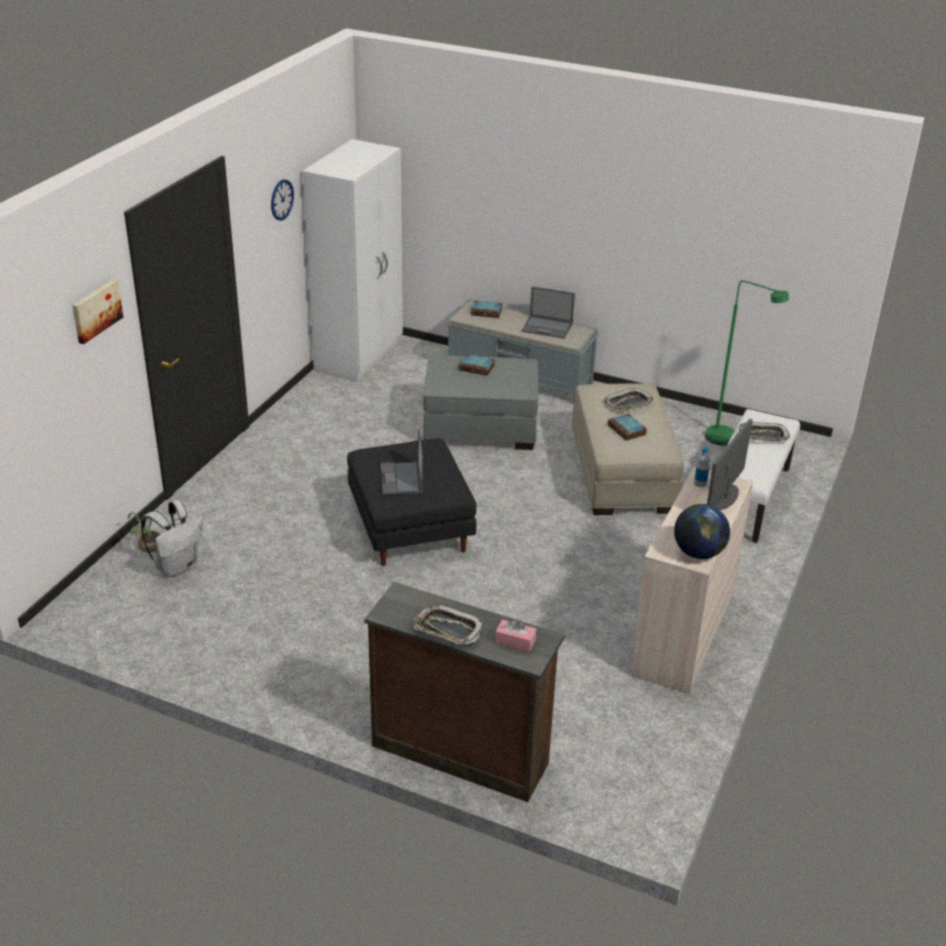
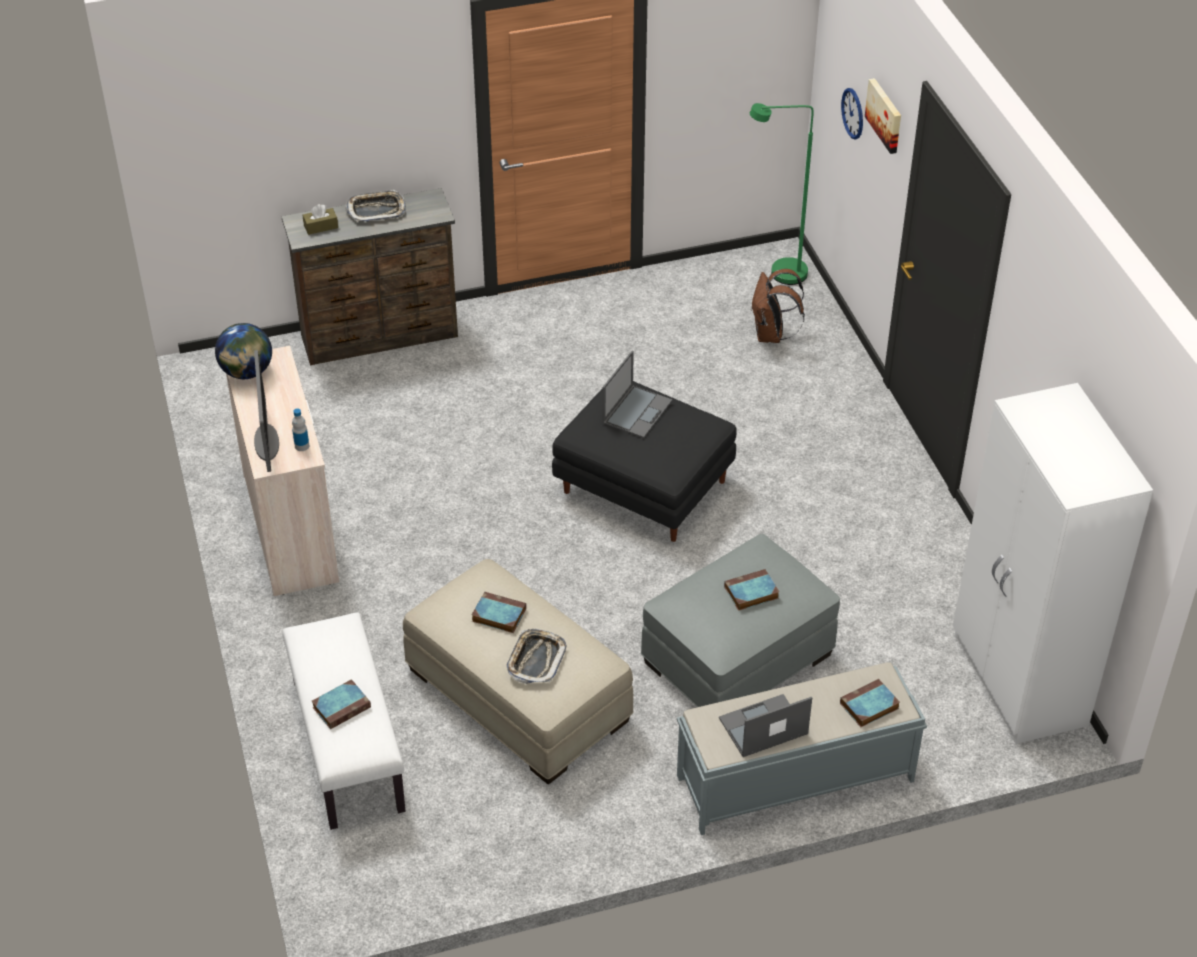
camera: 140 degrees right, 10 degrees up
(148, 547) = (821, 335): potted plant -> none
(177, 567) = (771, 335): white backpack -> brown backpack
(281, 199) = (1050, 364): wall clock -> wall clock (853, 113)
(402, 479) = (637, 411): laptop -> laptop turned 75 degrees clockwise
(515, 641) = (321, 226): pink tissue box -> brown tissue box
(729, 439) = (440, 839): green floor lamp -> green floor lamp (779, 275)
(763, 436) = (342, 706): tray -> book

